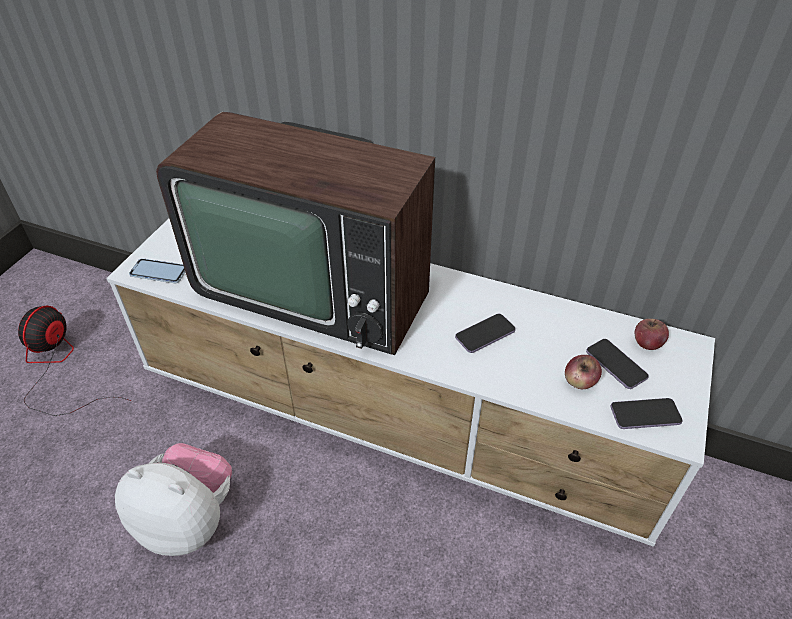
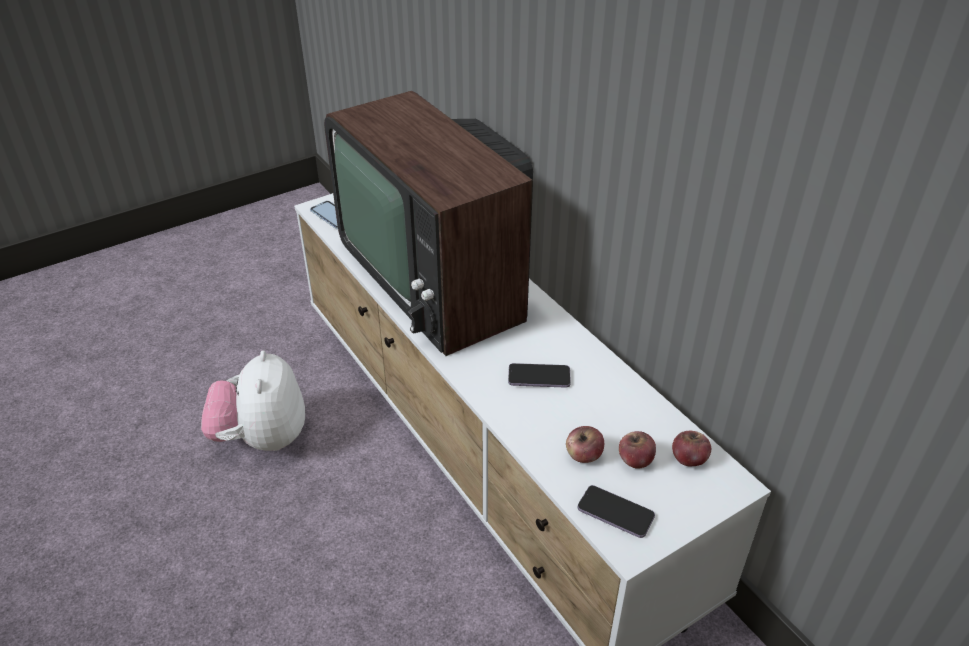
camera: 35 degrees right, 5 degrees down
(59, 368) = (265, 281): fan -> none
(189, 520) = (262, 438): plush toy -> plush toy turned 150 degrees counterclockwise
(616, 365) = (635, 460): phone -> apple

